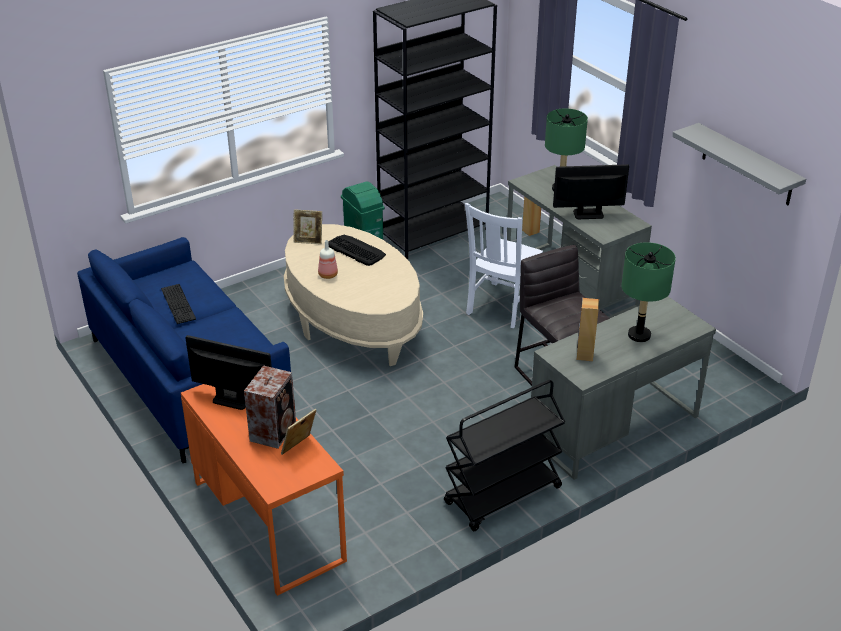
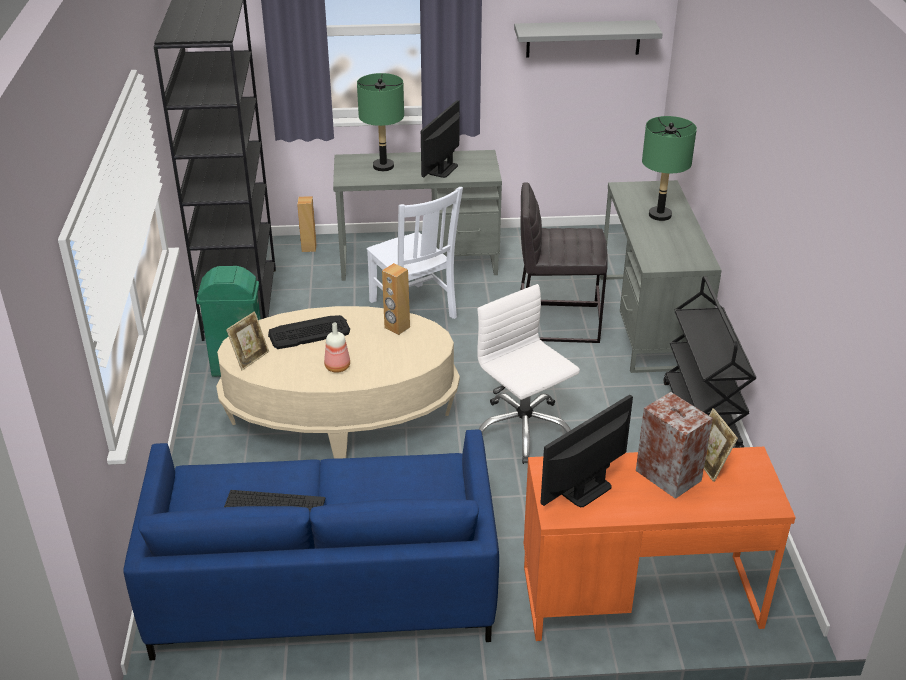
camera: 60 degrees left, 0 degrees up
(406, 406) = (523, 429): none -> white office chair
(584, 355) = (669, 250): brown speaker -> brown speaker (397, 327)

